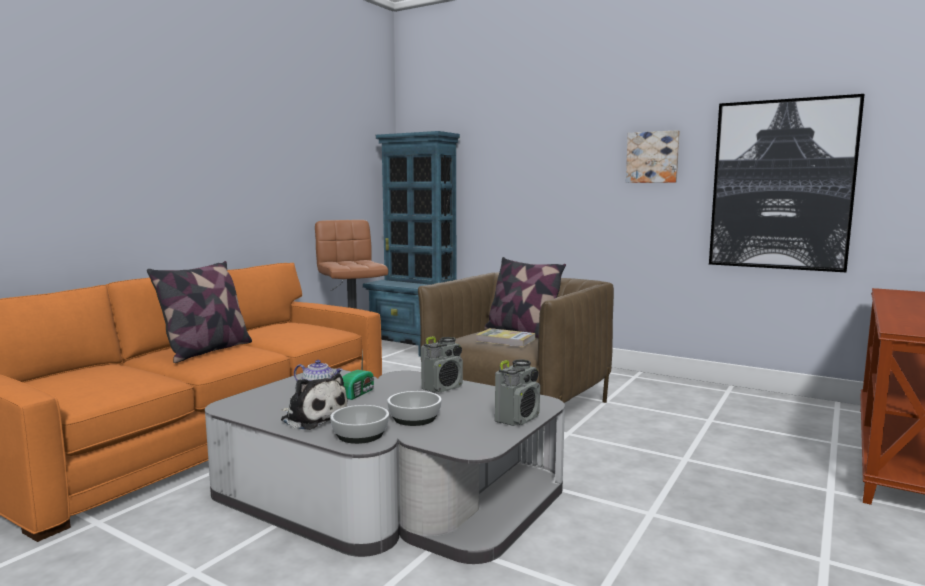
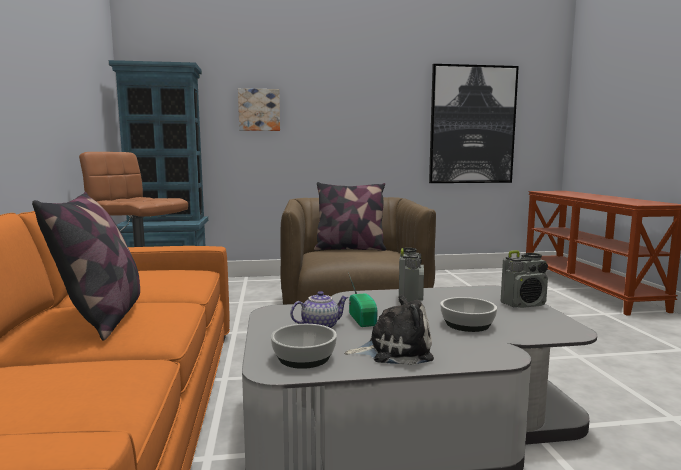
camera: 40 degrees left, 0 degrees up
(360, 435) = (477, 350): bowl -> bowl (304, 358)
(505, 340) = (363, 254): book -> none
(517, 419) = (523, 304): radio -> radio turned 75 degrees clockwise
(652, 157) = (385, 102): picture -> picture (259, 110)

